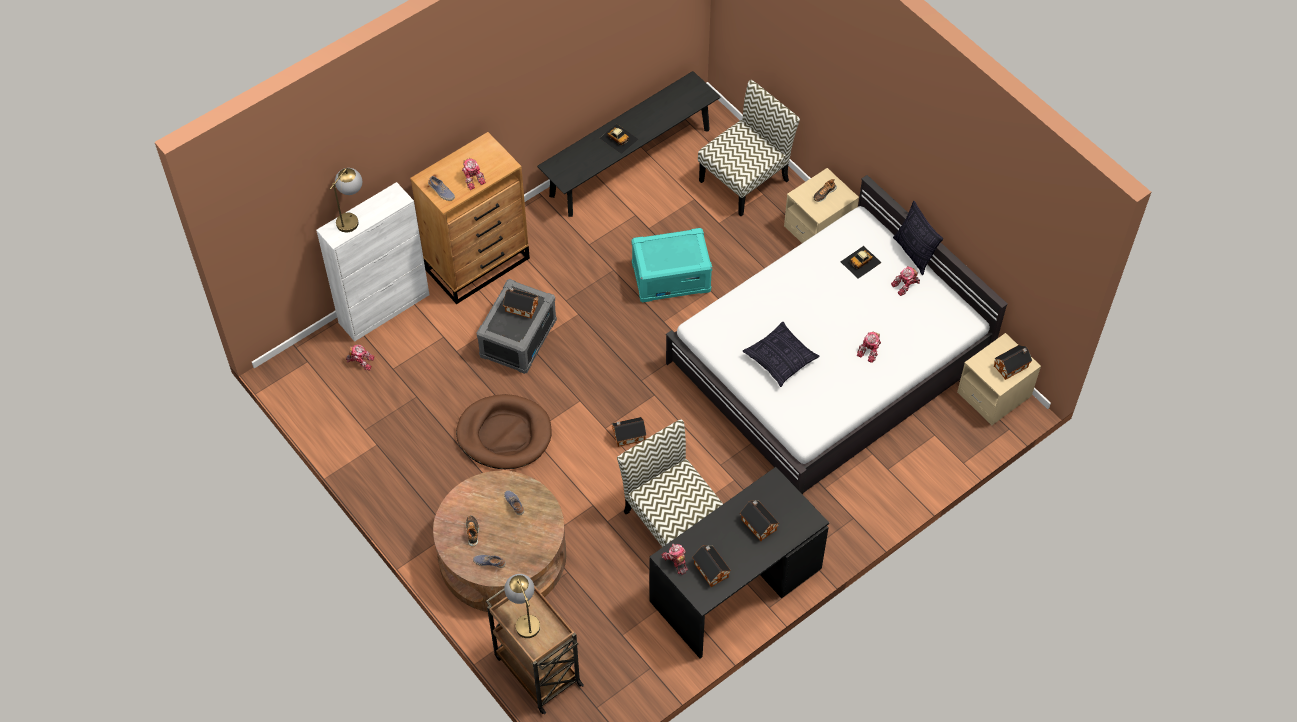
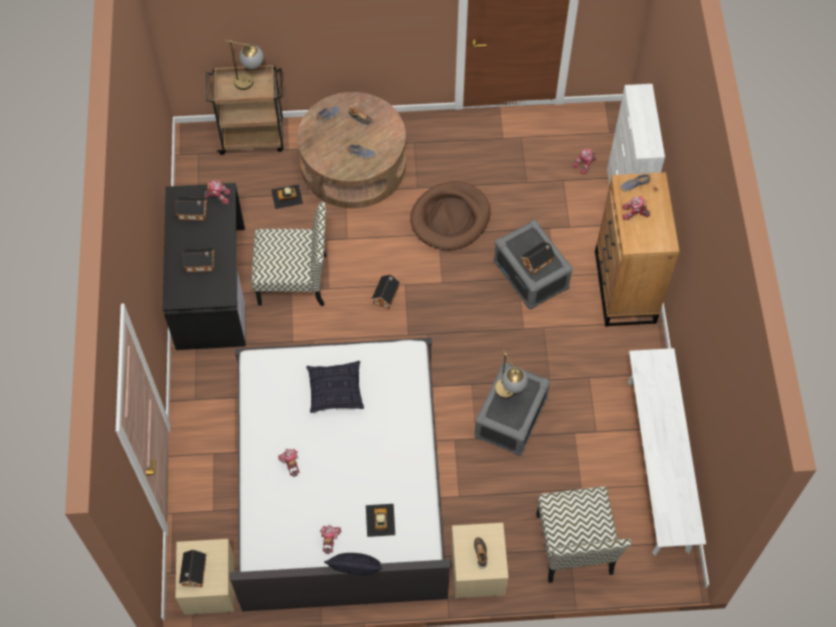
camera: 125 degrees right, 5 degrees up
(351, 217) = (648, 110): table lamp -> table lamp (509, 395)
(618, 138) = (662, 429): toy car -> toy car (287, 196)
(630, 162) = (658, 464): black bench -> white bench
(671, 277) = (511, 418): turquoise storage box -> grey storage box

